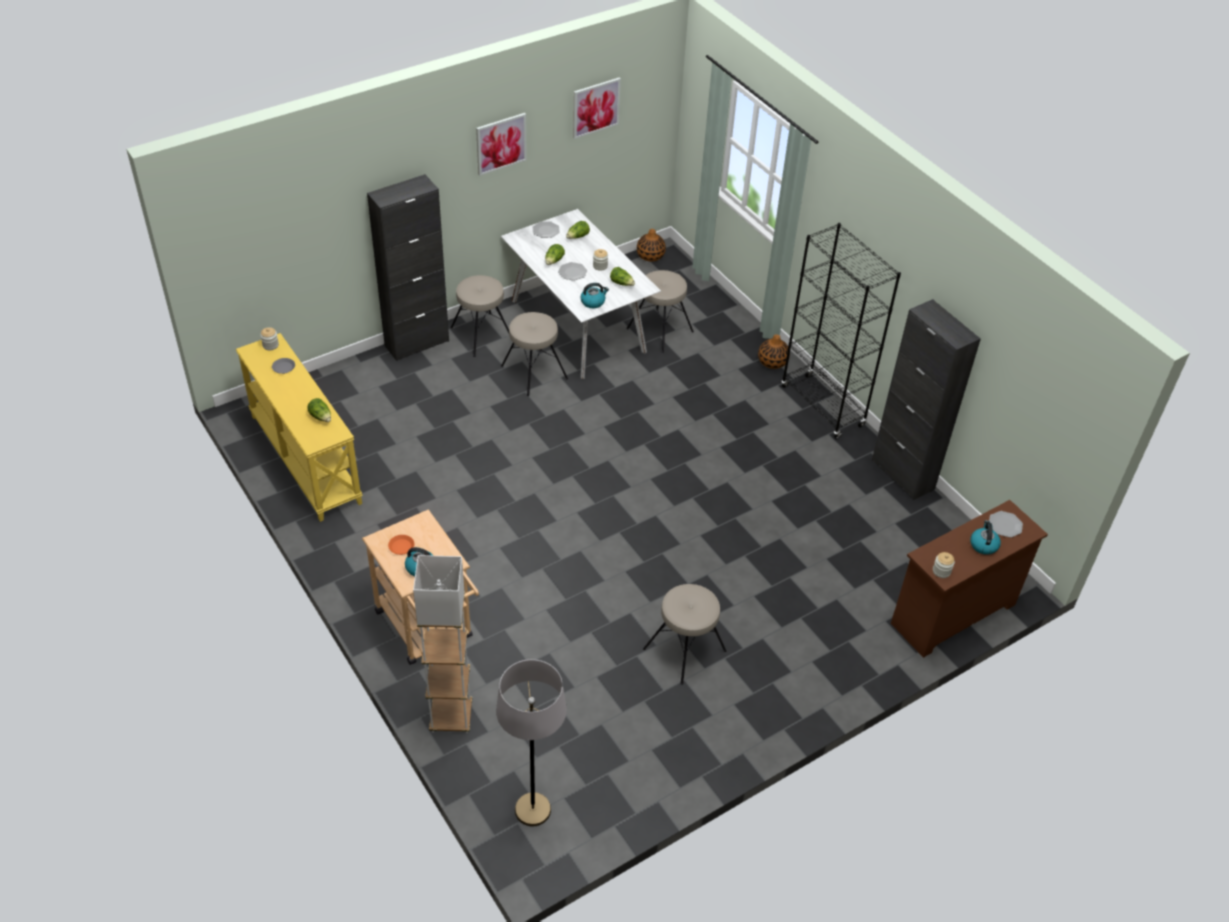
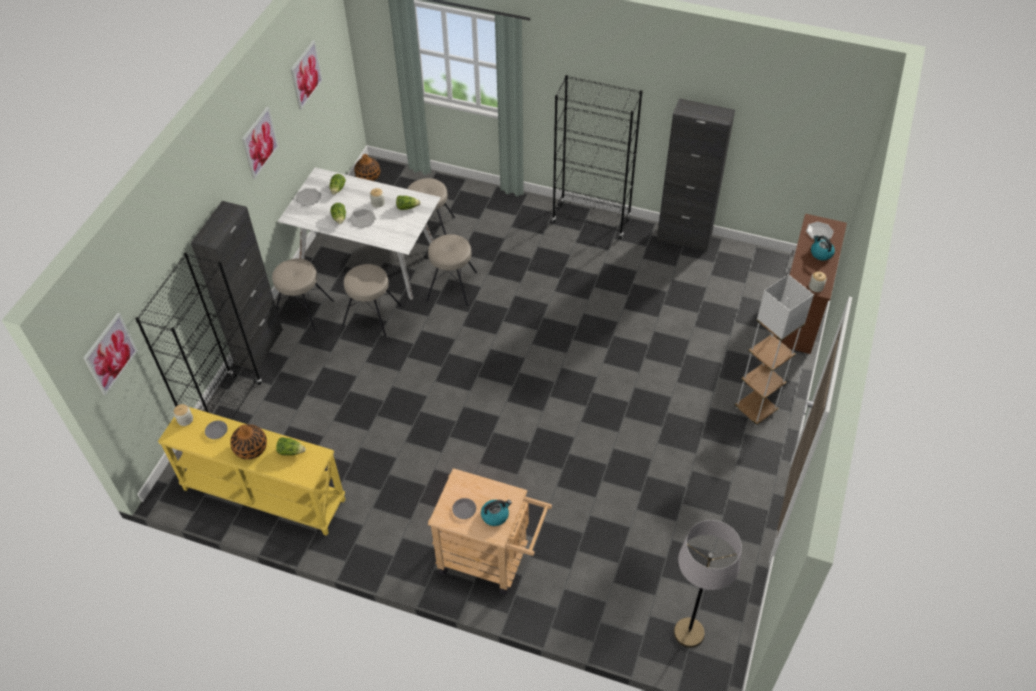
camera: 35 degrees left, 5 degrees up
(226, 242) = (110, 353): none -> picture
(342, 377) = (226, 410): none -> black bookcase
(401, 546) = (464, 510): orange plate -> grey plate
(451, 717) = (571, 611): white floor lamp -> white floor lamp (755, 410)
(593, 302) = (401, 233): kettle -> none
(685, 650) = (672, 449): beige stool -> beige stool (452, 286)
(772, 361) = (528, 208): vase -> vase (251, 448)

